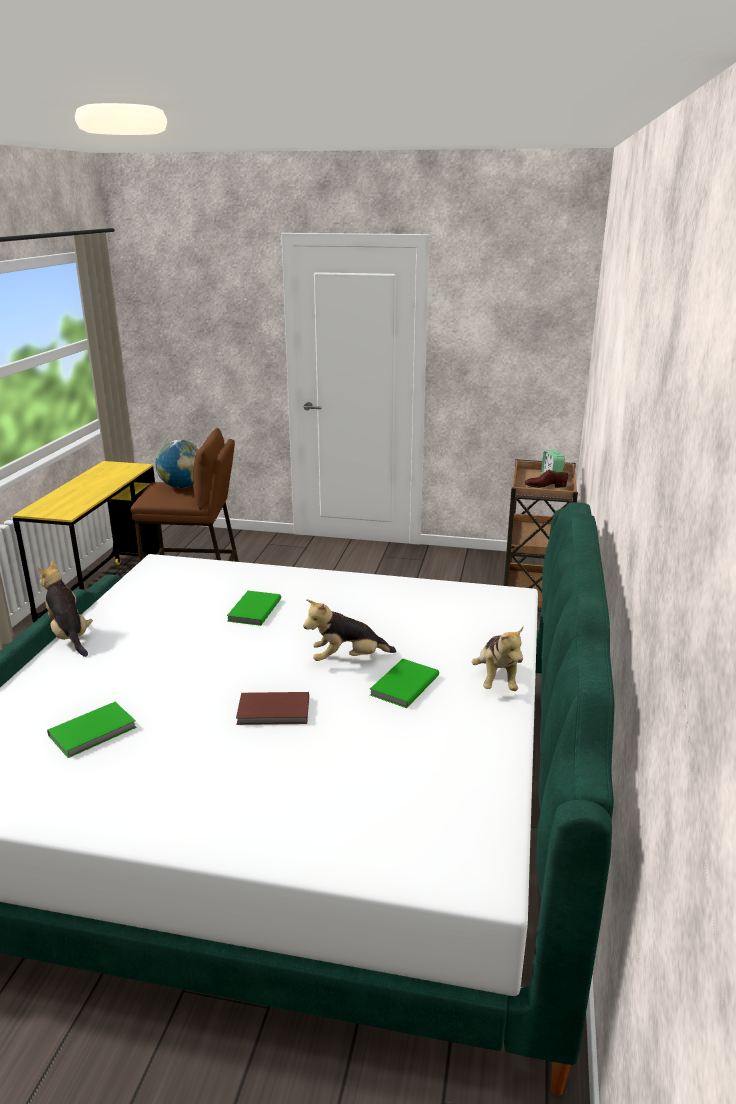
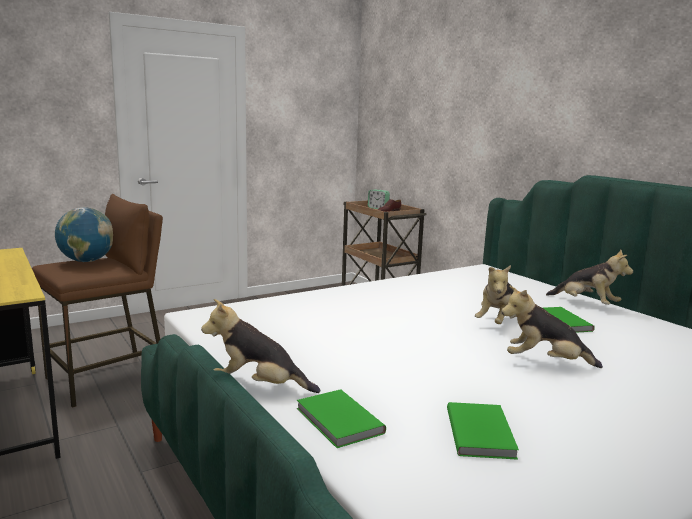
camera: 45 degrees left, 10 degrees down
(253, 610) = (364, 319): green book -> green book (338, 421)
(274, 712) = (545, 362): brown book -> plush toy

